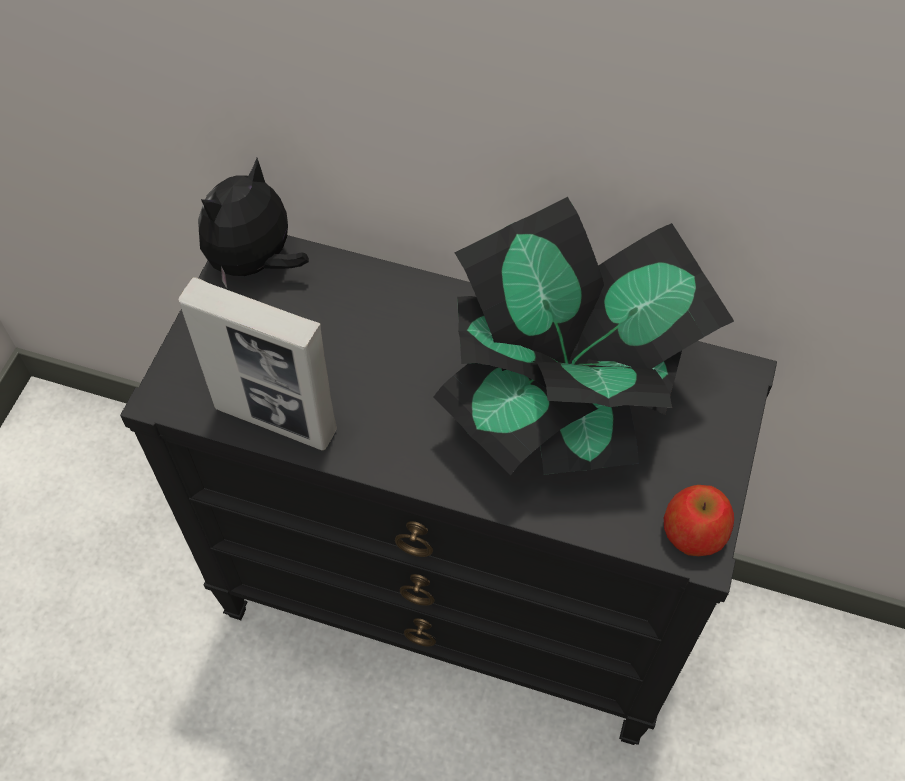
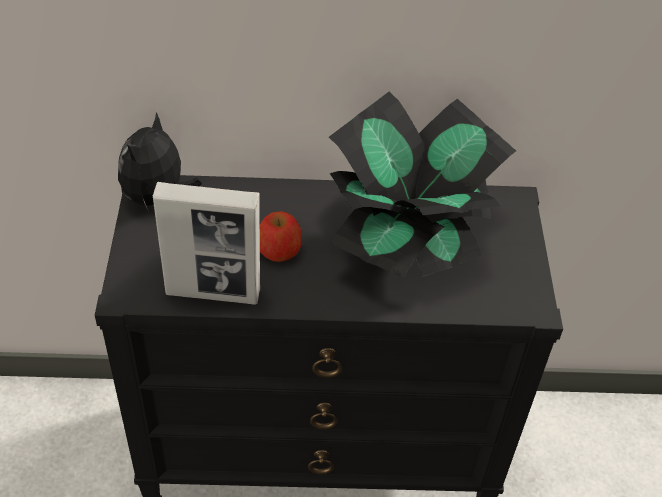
camera: 20 degrees left, 10 degrees down
(694, 531) = (527, 298): apple -> apple (279, 249)

